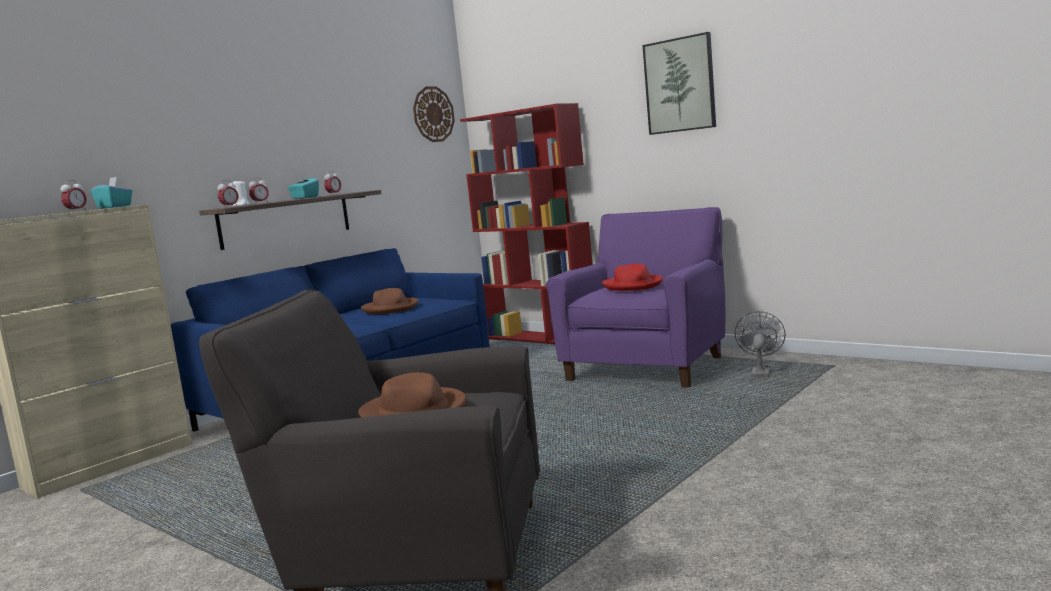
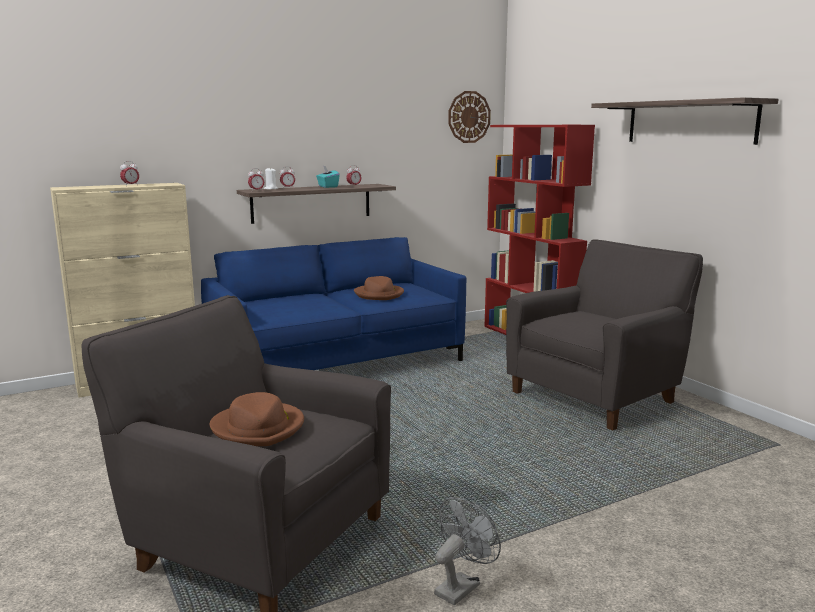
camera: 20 degrees right, 5 degrees up
(115, 207) = (161, 184): turquoise tissue box -> none
(633, 285) = (589, 319): red hat -> none
(648, 366) = (597, 395): purple armchair -> grey armchair
(680, 85) = (689, 122): picture -> shelf
(760, 372) = (697, 432): grey fan -> grey fan (461, 586)

